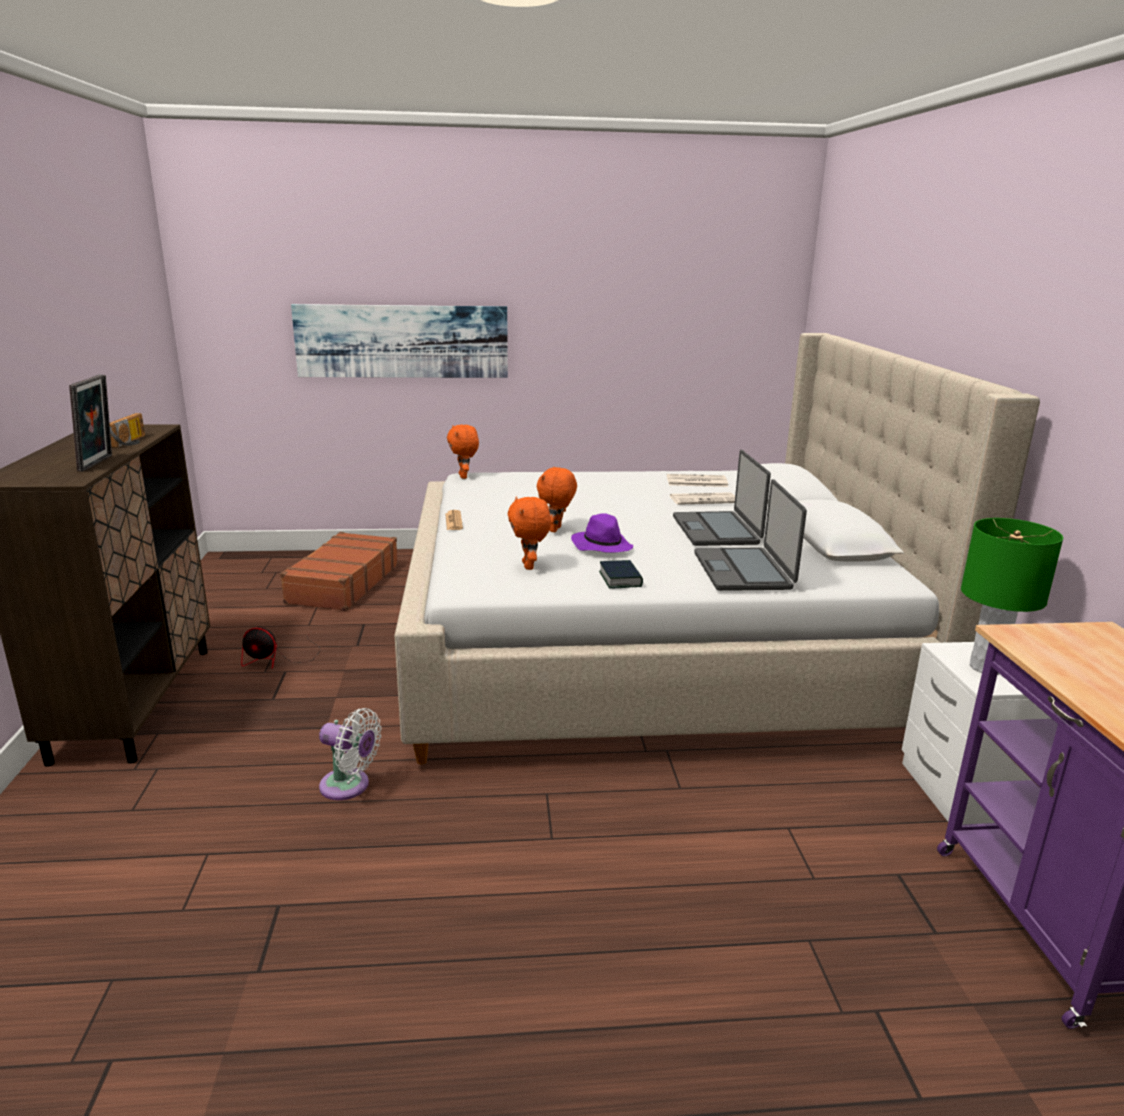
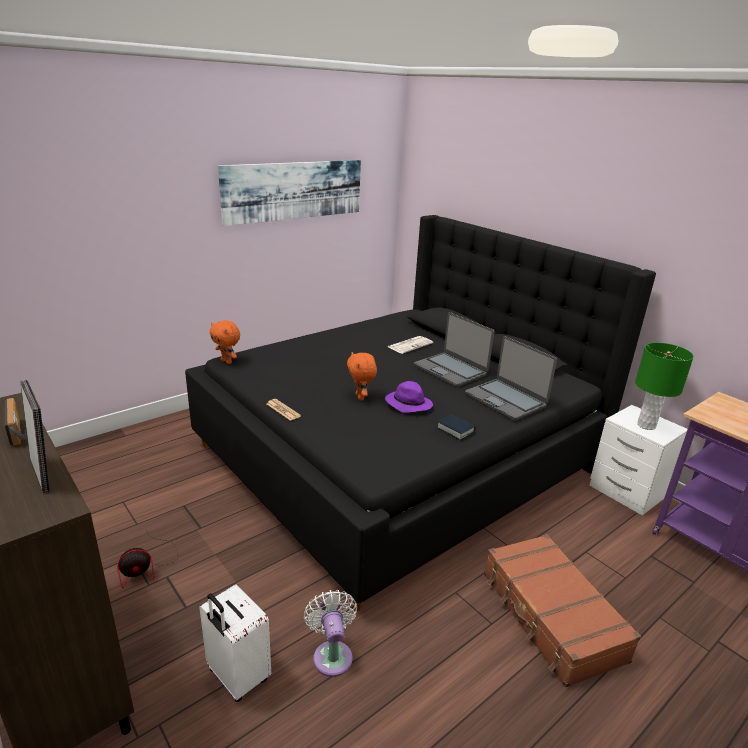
camera: 35 degrees left, 5 degrees up
(250, 764) = (237, 676): none -> white suitcase
(342, 584) = (122, 473): brown suitcase -> brown suitcase (550, 616)
(349, 786) = (332, 654): white fan -> white fan turned 90 degrees counterclockwise
(402, 341) = (121, 250): picture -> picture (294, 190)
(529, 566) = (390, 437): orange plush toy -> none
(649, 649) = (400, 455): beige bed -> black bed
(696, 482) = (385, 330): newspaper -> none

